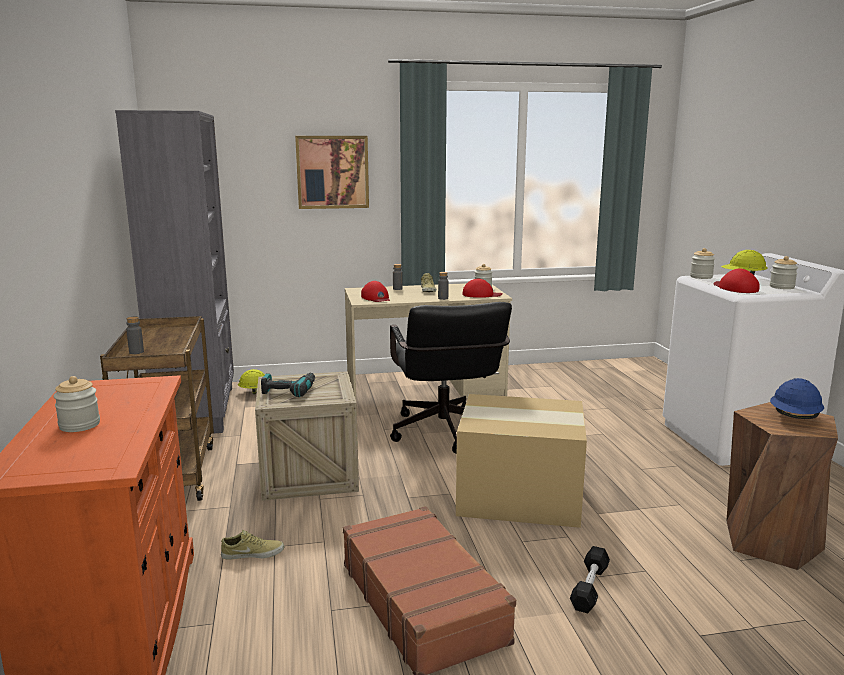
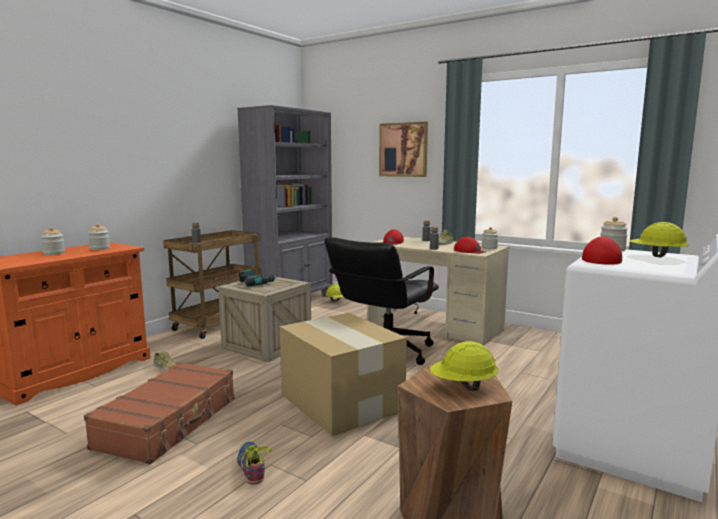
camera: 45 degrees right, 5 degrees down
(589, 588) = (251, 467): black dumbbell -> shoe
(782, 287) = (667, 266): jar -> jar (99, 248)
(794, 418) = (463, 386): blue hard hat -> yellow hard hat

